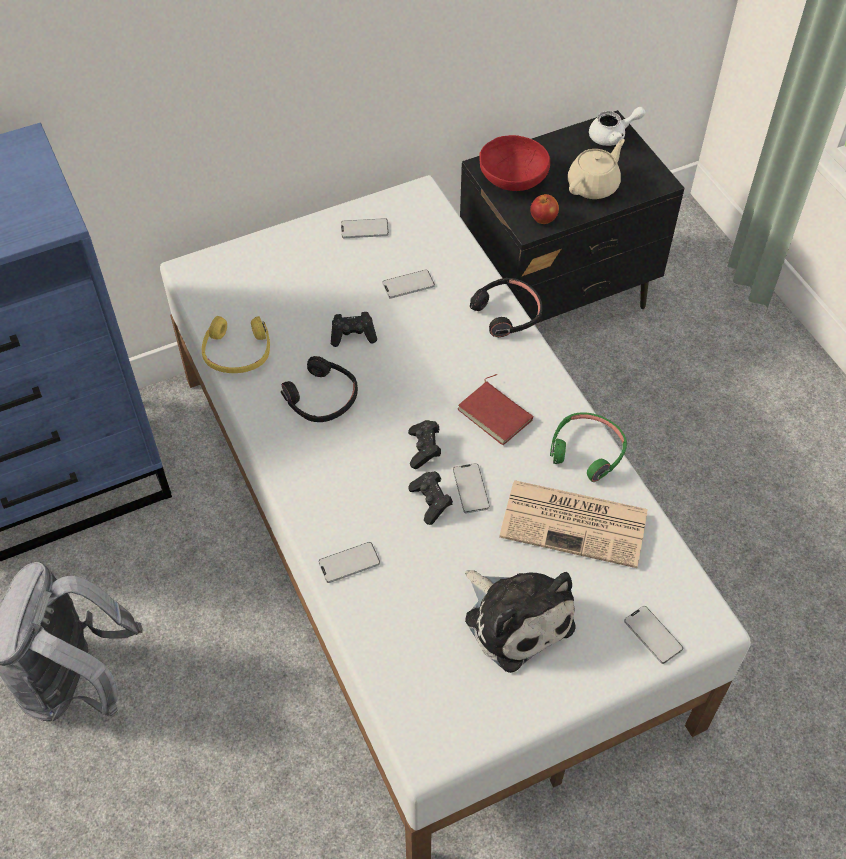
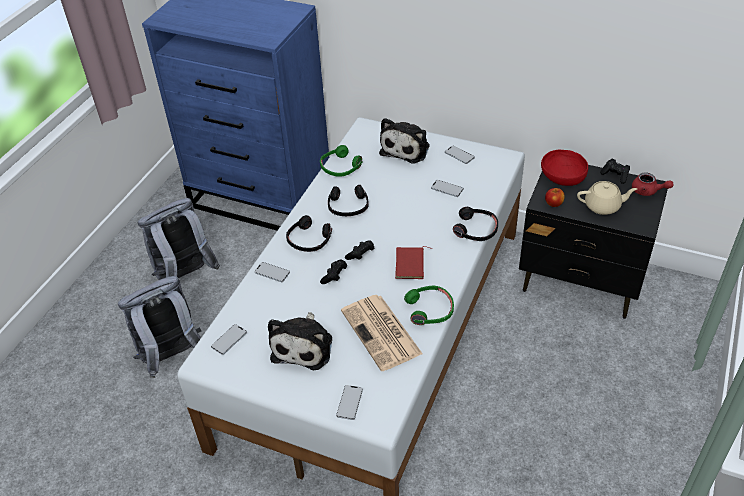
camera: 50 degrees right, 10 degrees down
(211, 802) = (172, 357): none -> grey backpack
(237, 352) = (340, 167): yellow headphones -> green headphones
(288, 265) = (406, 148): none -> plush toy
(335, 481) = (309, 240): none -> black headphones
(353, 335) = (394, 192): black game controller -> black game controller (615, 175)
(471, 489) = (357, 284): phone -> phone (229, 340)
(612, 136) = (648, 191): white teapot -> red teapot

